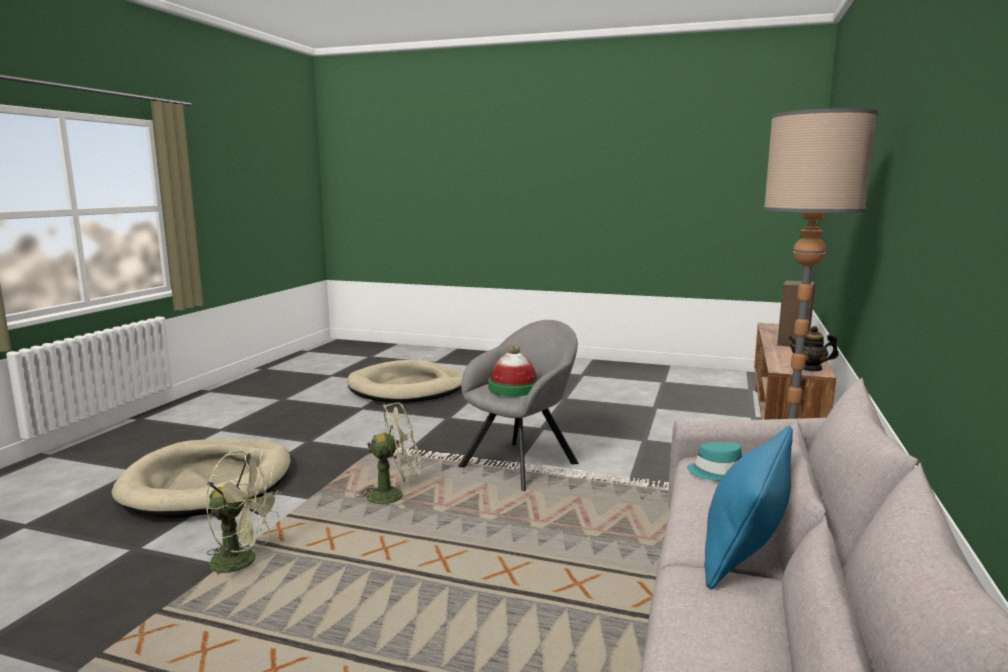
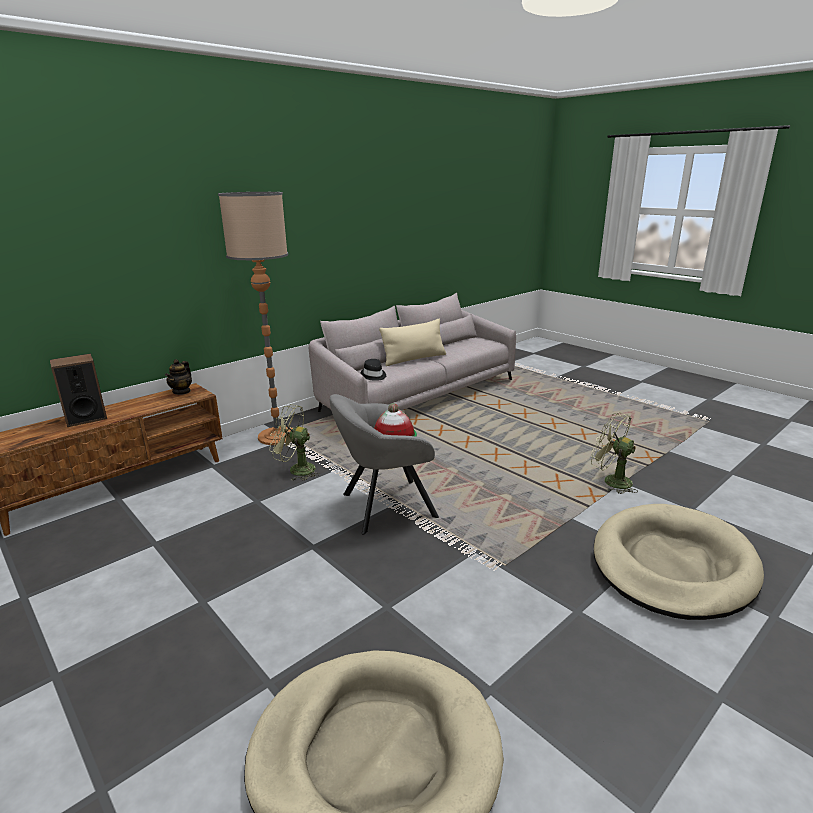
camera: 150 degrees left, 10 degrees up
(393, 495) = (505, 504): green fan -> green fan (296, 470)
(717, 472) = (373, 375): turquoise hat -> black hat
(745, 544) = (414, 359): blue pillow -> beige pillow
(810, 368) = (181, 391): teapot -> teapot turned 60 degrees clockwise

